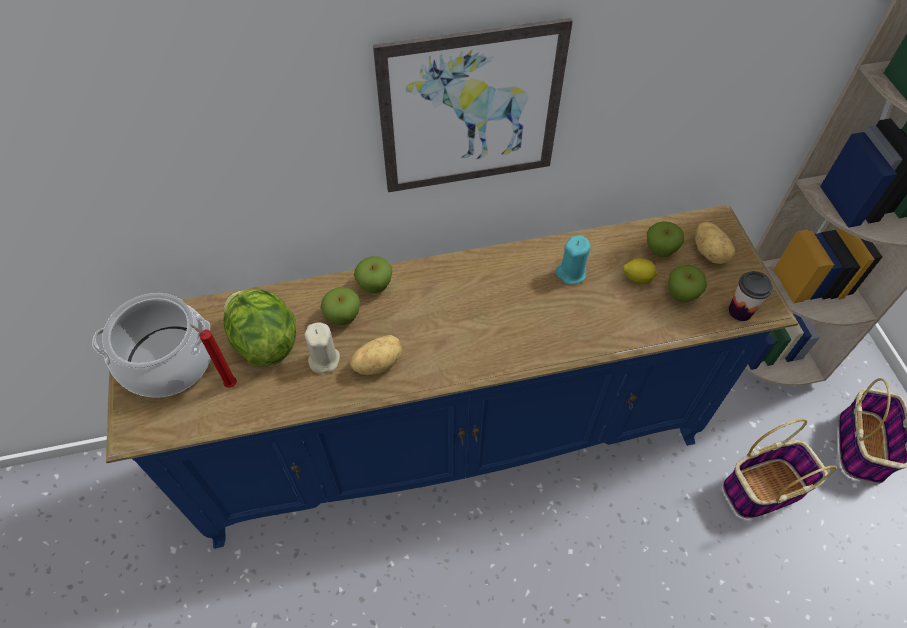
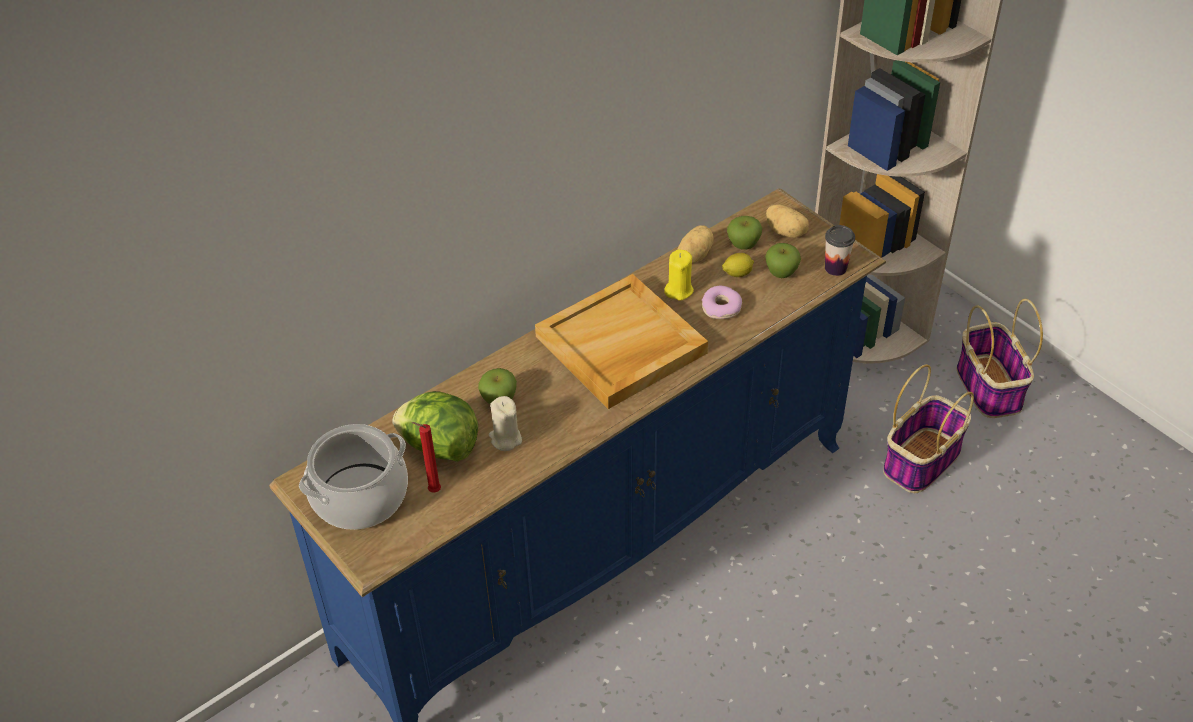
camera: 25 degrees left, 10 degrees down
(375, 286) = (510, 365): apple -> none
(377, 362) = (555, 423): potato -> potato (693, 255)
(471, 110) = (560, 166): picture -> none
(483, 308) = (620, 346): none -> beige tray
(571, 273) = (678, 290): turquoise candle -> yellow candle
(601, 308) = (721, 308): none -> donut

